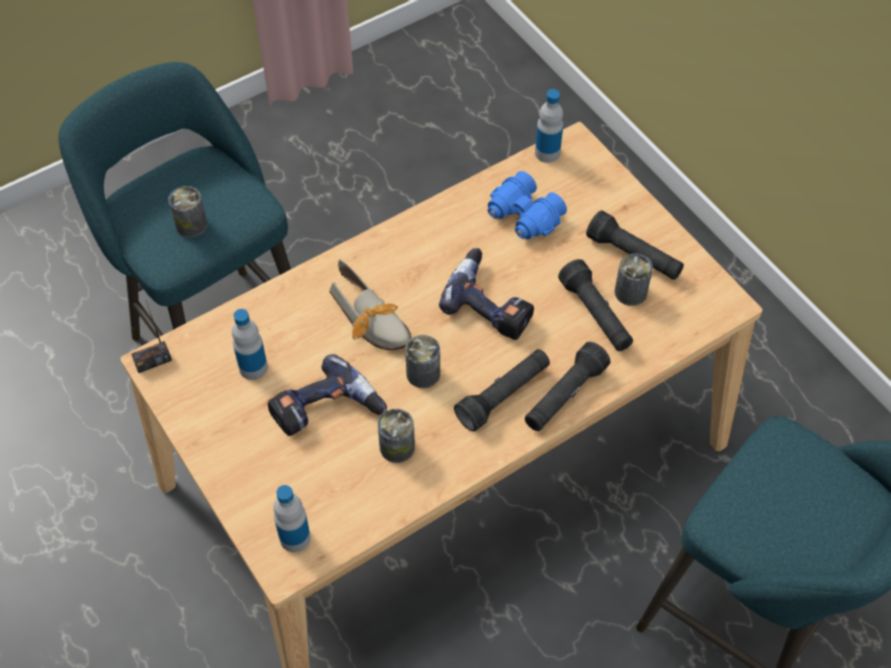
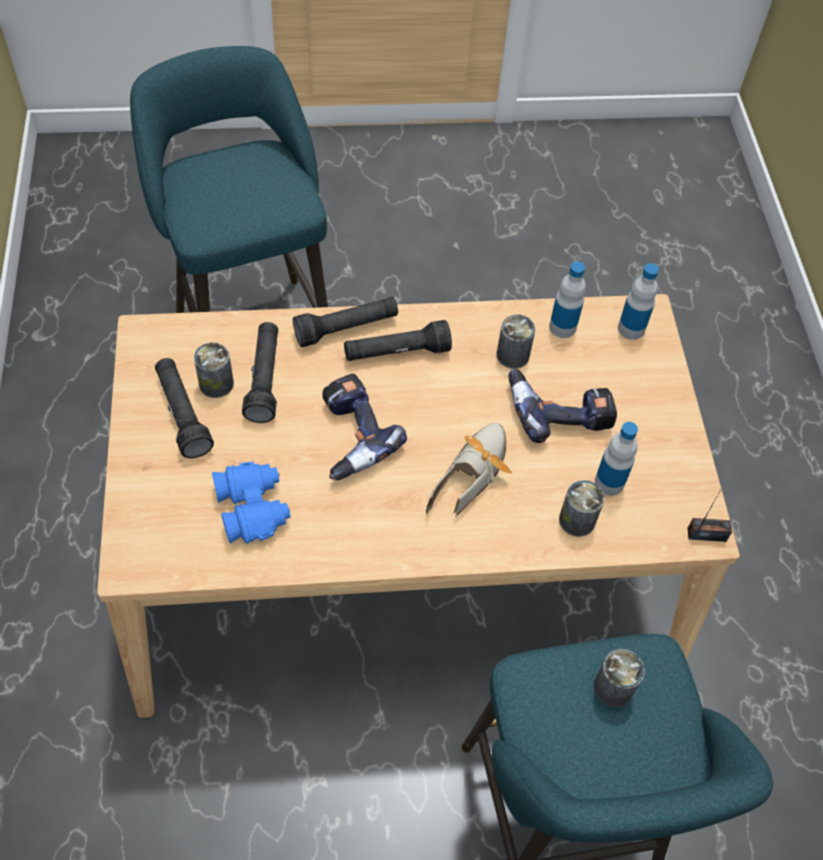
camera: 155 degrees left, 0 degrees up
(373, 321) = (472, 472): shoe -> shoe turned 45 degrees clockwise
(423, 373) = (454, 403): can -> can (577, 520)
(547, 153) = (167, 571): bottle -> bottle (562, 327)

